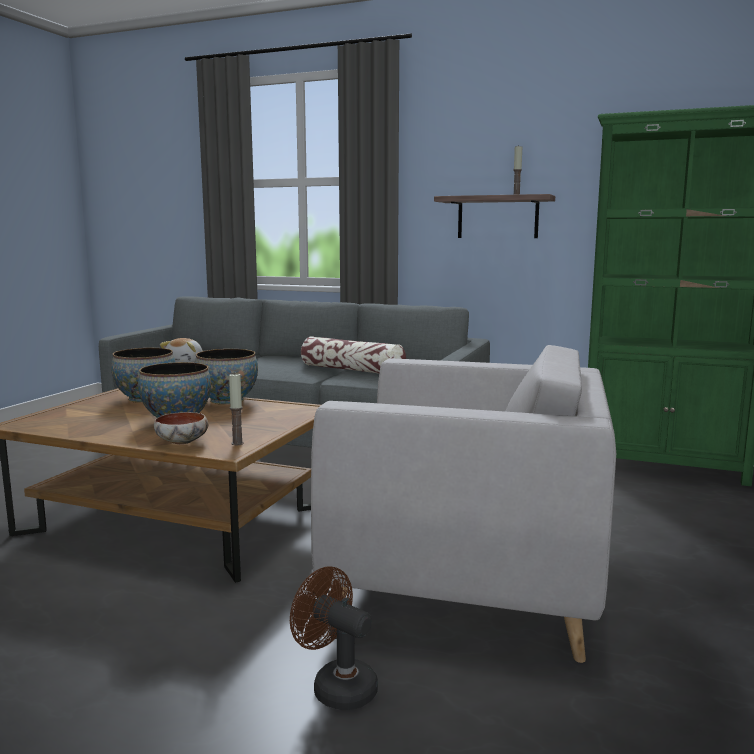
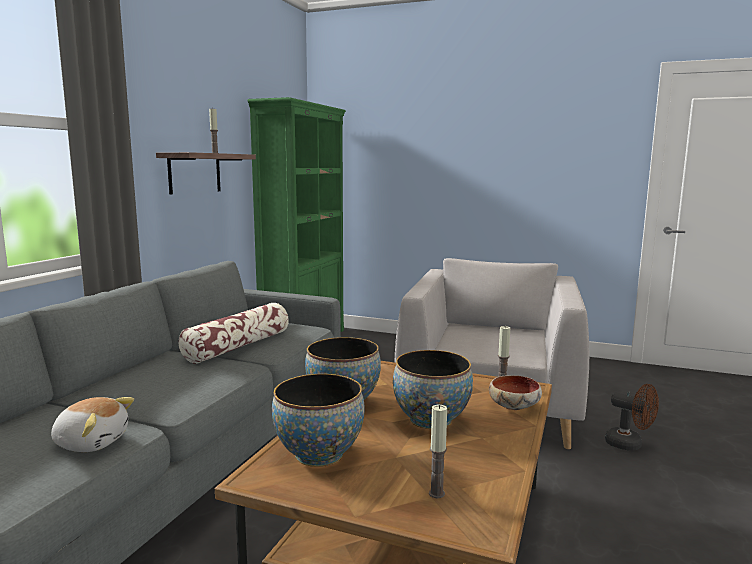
camera: 90 degrees left, 0 degrees up
(67, 418) = (436, 493): none -> candle
(336, 686) = (629, 444): brown fan -> brown fan turned 90 degrees counterclockwise

